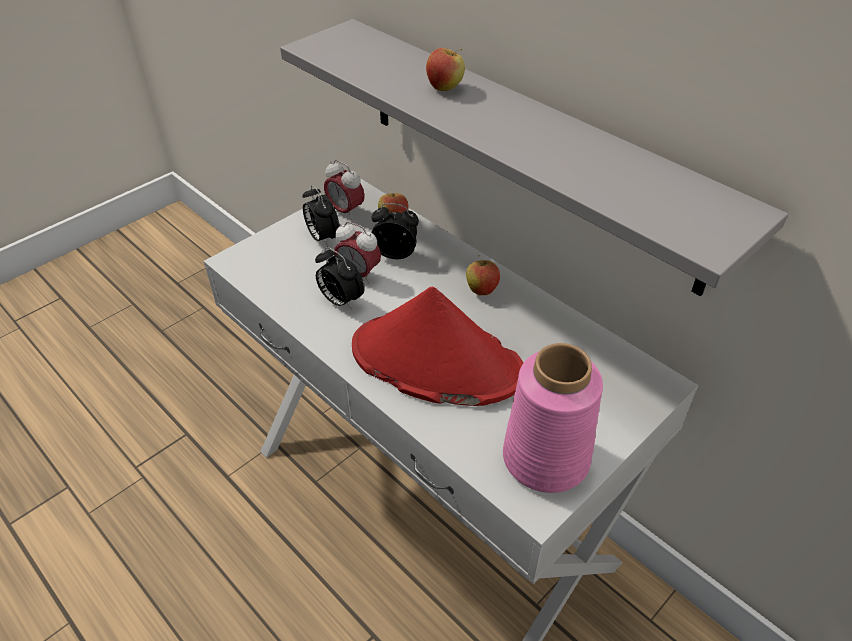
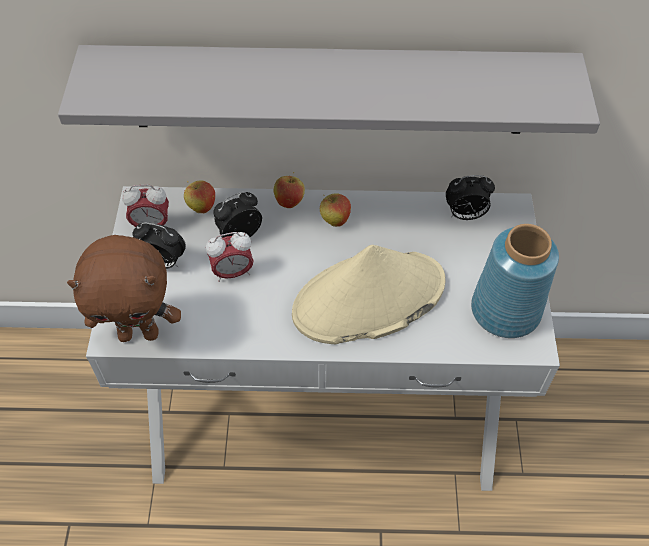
camera: 45 degrees left, 10 degrees up
(250, 270) = (139, 333): none -> brown plush toy
(340, 301) = (246, 304): alarm clock -> alarm clock (465, 215)
(435, 361) = (368, 298): red hat -> beige hat
(445, 88) = (260, 76): apple -> apple (289, 202)
(544, 459) = (505, 311): pink vase -> blue vase

